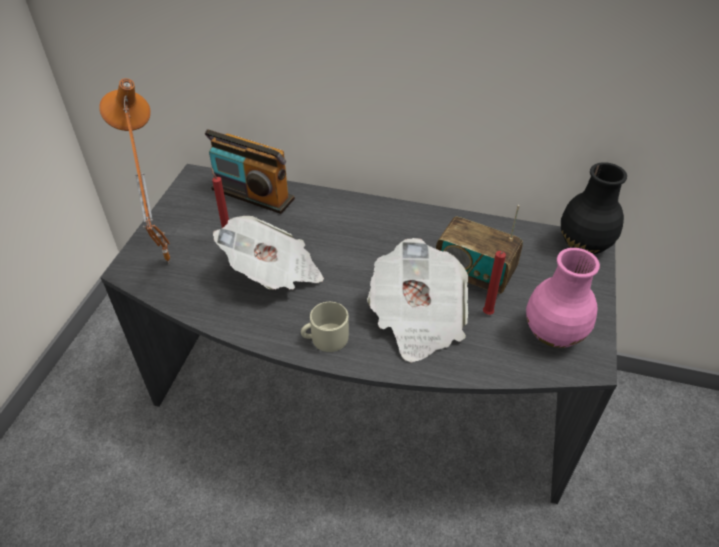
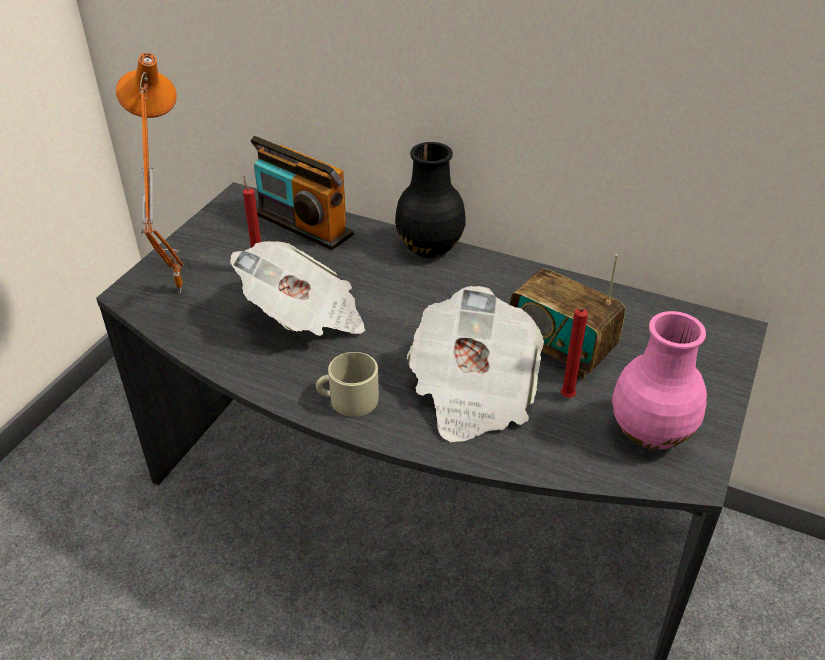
camera: 10 degrees right, 5 degrees down
(584, 245) = (721, 330): black vase -> black vase (430, 248)

